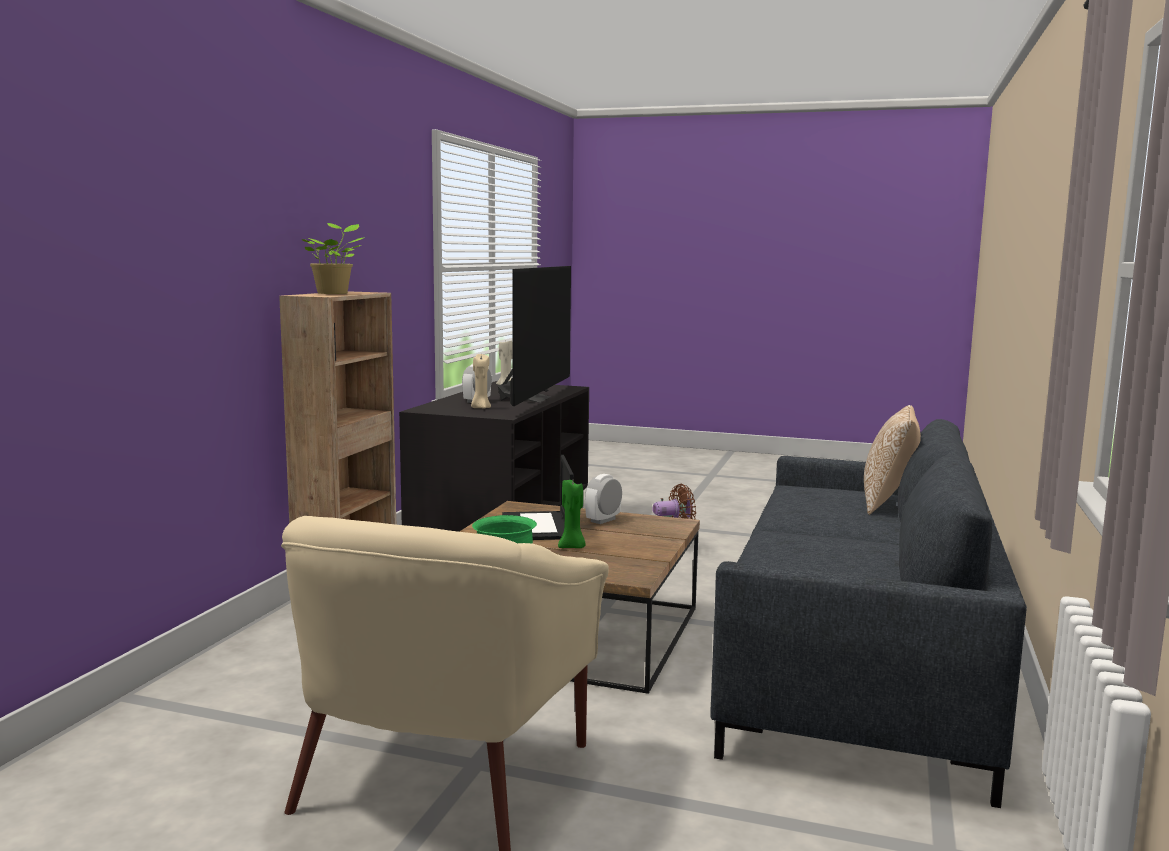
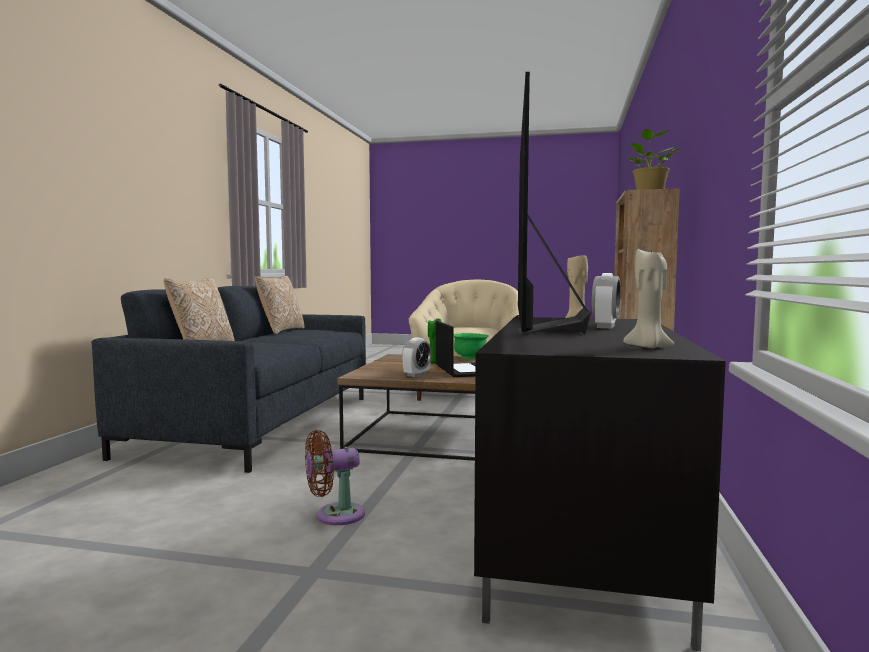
camera: 175 degrees right, 5 degrees down
(887, 574) = (281, 331): none -> pillow

